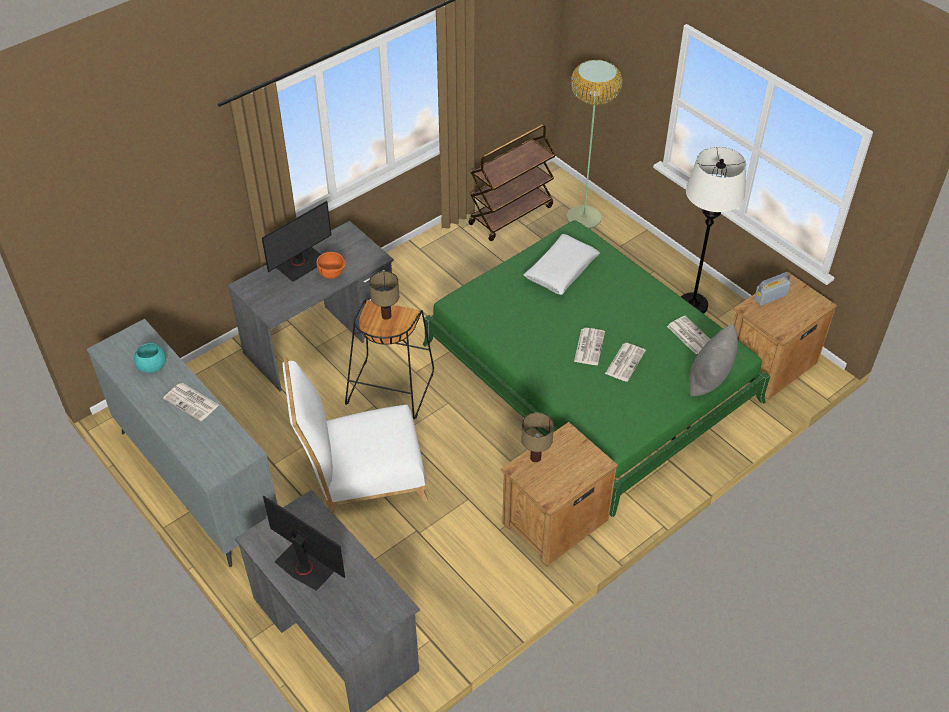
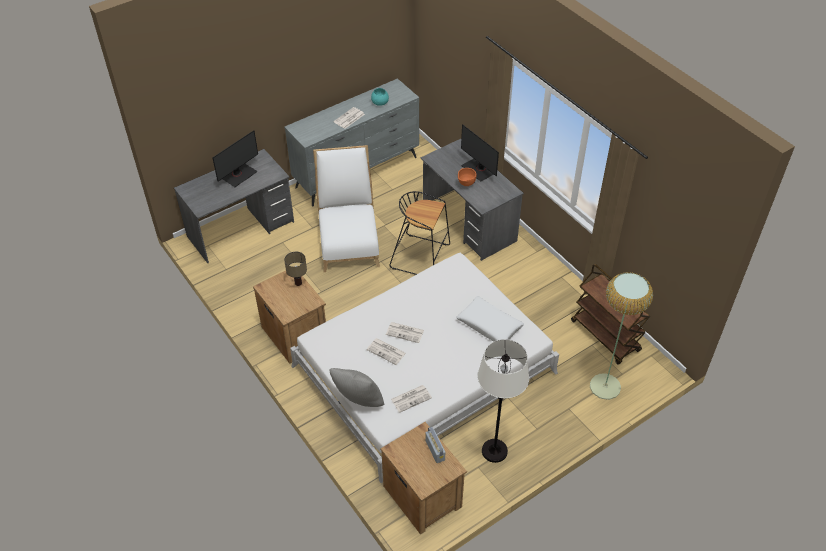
camera: 95 degrees right, 0 degrees up
(386, 315) = (429, 212): table lamp -> none
(590, 372) = (424, 369): green bed -> white bed

